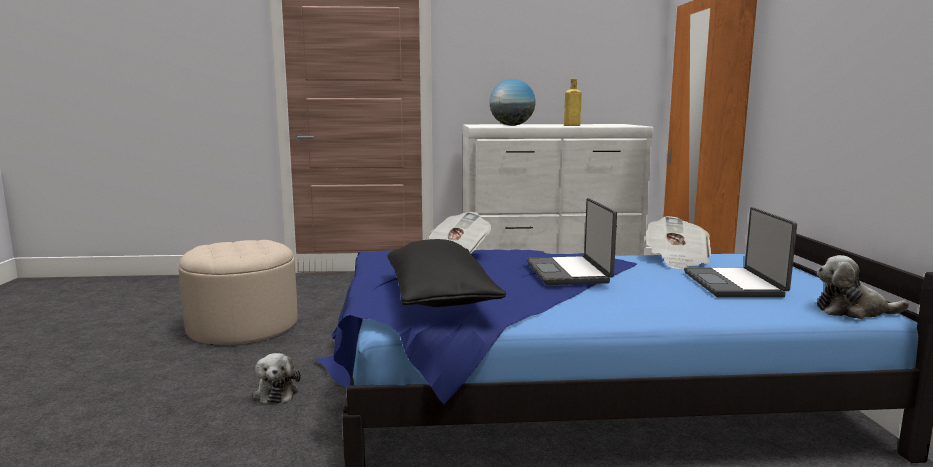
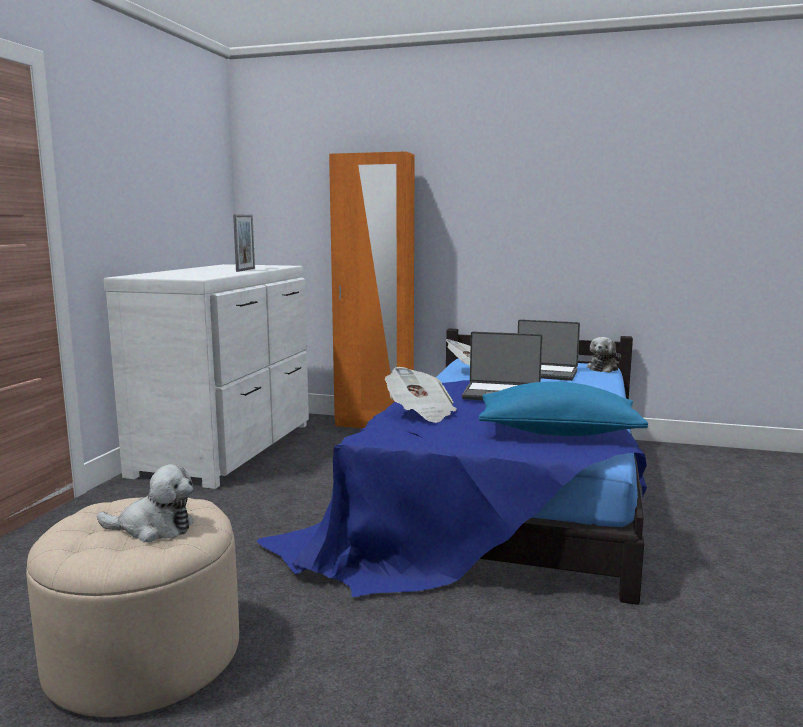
camera: 70 degrees left, 0 degrees up
(276, 392) = (428, 633): plush toy -> plush toy (153, 528)
(440, 298) = (558, 432): black pillow -> blue pillow
(512, 125) = (202, 274): globe -> none
(570, 125) = (245, 270): yellow bottle -> picture frame

